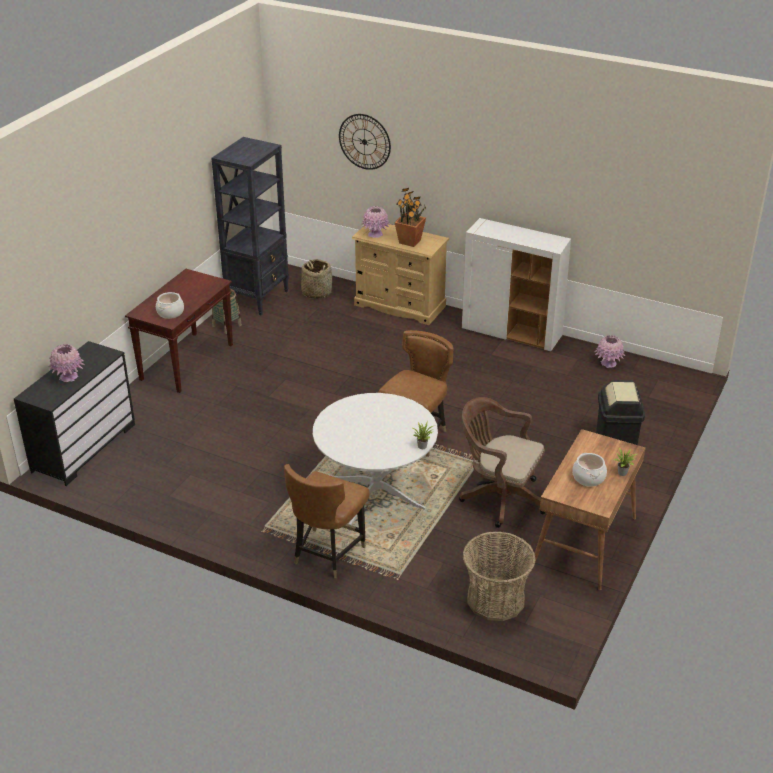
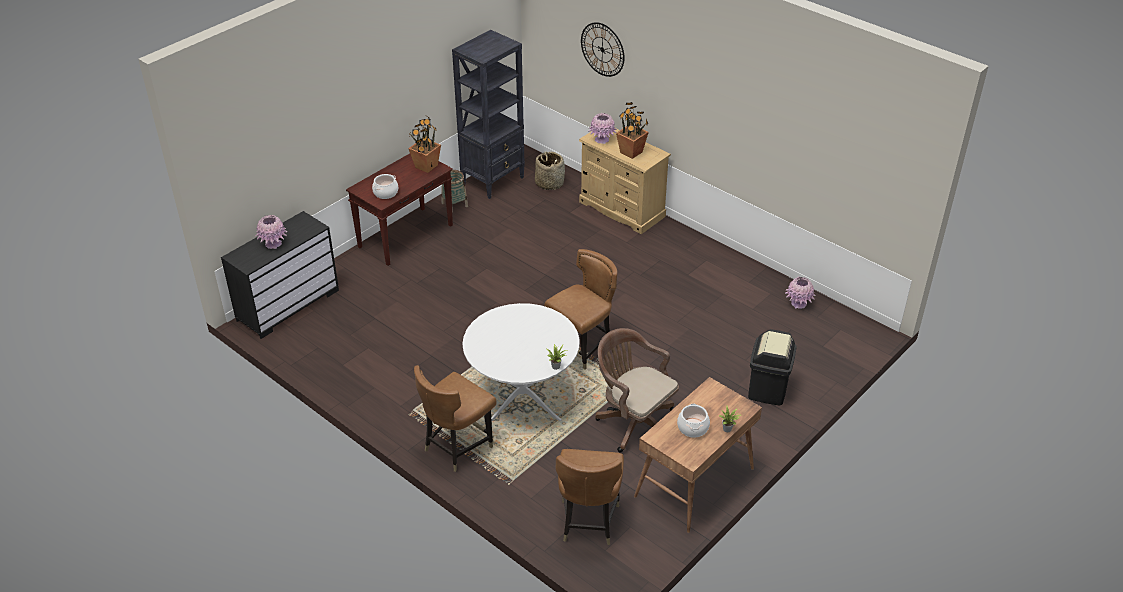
camera: 15 degrees right, 5 degrees up
(202, 282) = (426, 166): none -> potted plant
(495, 599) = (588, 522): basket -> brown chair
(512, 333) = (717, 255): white cabinet -> none

